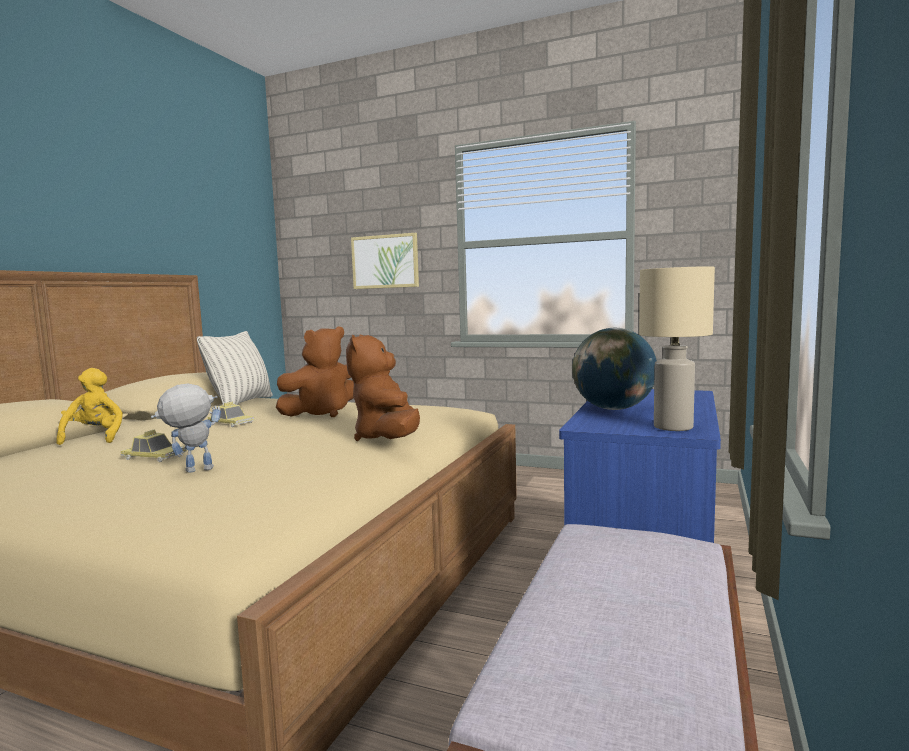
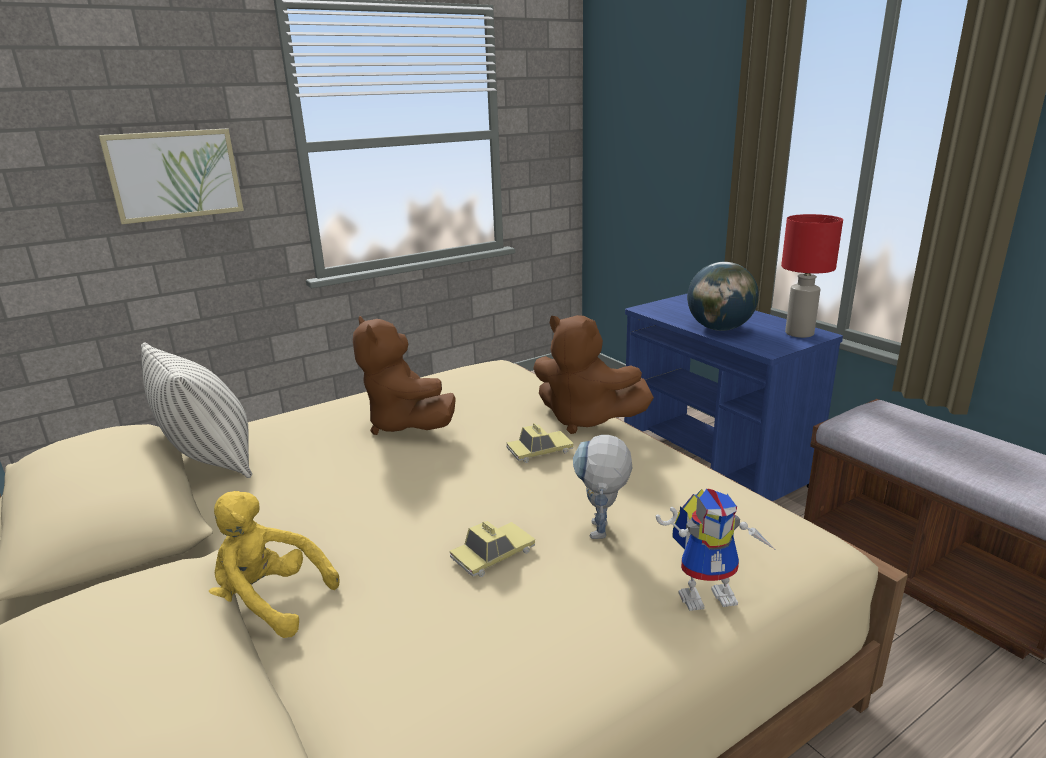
camera: 55 degrees left, 15 degrees up
(119, 509) = (709, 593): none -> toy robot
(231, 423) = (362, 483): toy car -> toy car (540, 451)
(321, 413) = (405, 424): brown plush toy -> brown plush toy turned 150 degrees clockwise
(674, 427) = (799, 333): beige table lamp -> red table lamp

